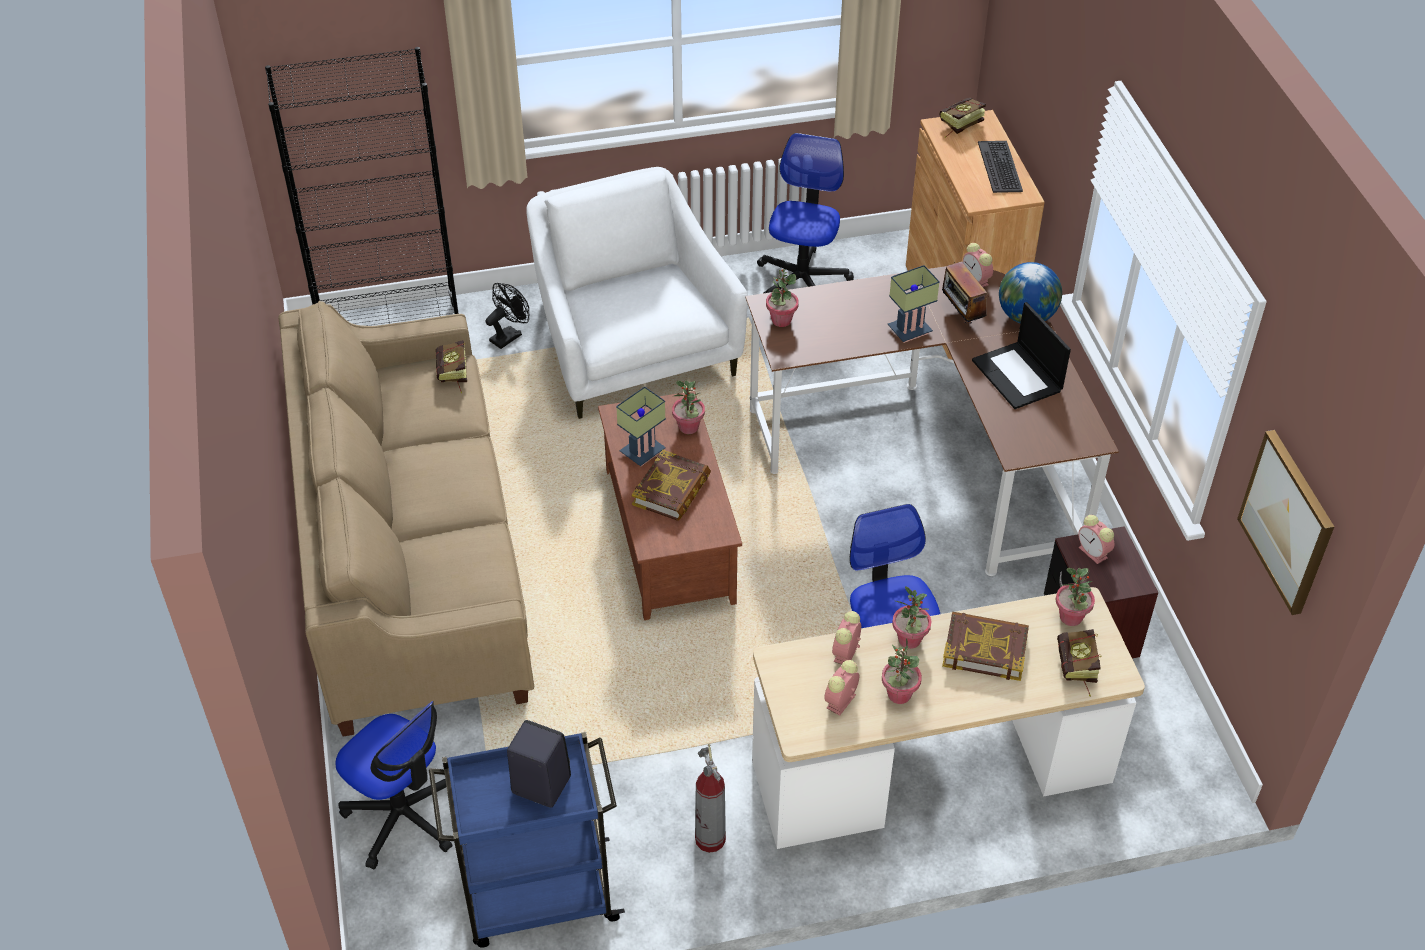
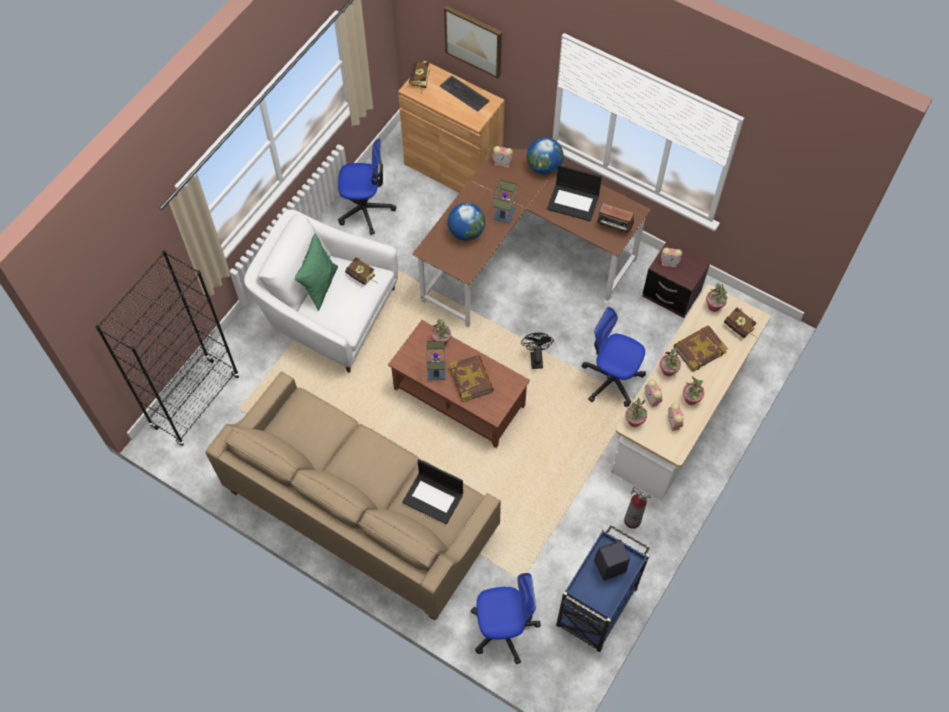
camera: 45 degrees left, 15 degrees up
(453, 376) = (309, 407): book -> book (363, 277)
(462, 564) = (433, 498): none -> laptop
(509, 335) = (260, 355): black fan -> black fan (536, 357)
(624, 281) = (319, 286): none -> green pillow
(781, 320) = (443, 254): potted plant -> potted plant (634, 421)
(802, 279) = (365, 209): office chair -> office chair turned 120 degrees clockwise
(838, 317) = (466, 232): none -> globe
(961, 316) = (517, 188): radio -> radio (614, 229)
(1287, 521) = (795, 206): picture -> picture (474, 41)

